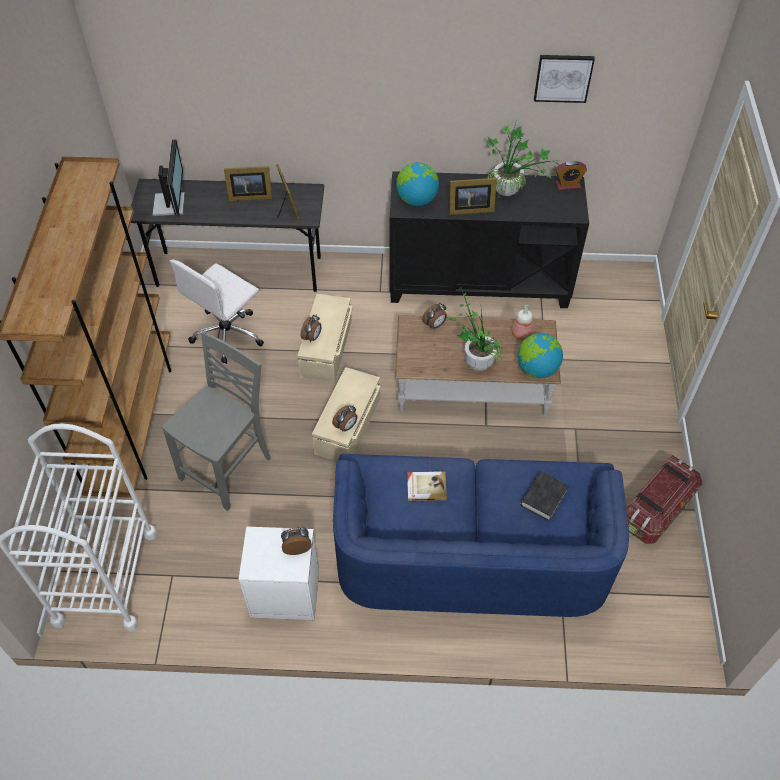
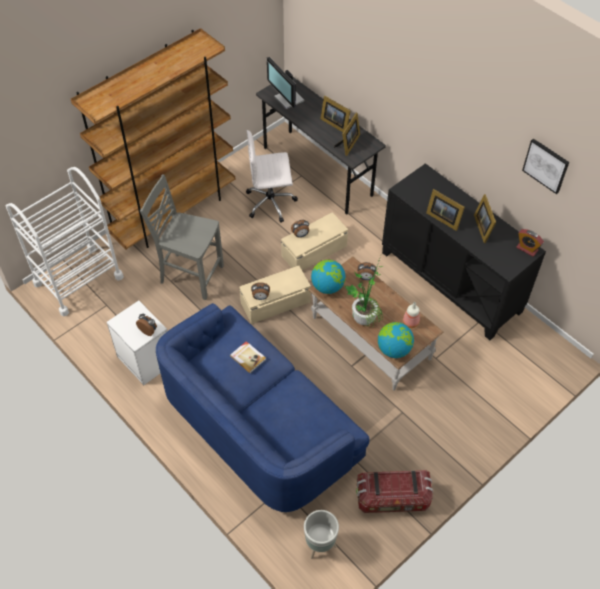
camera: 45 degrees right, 0 degrees up
(171, 204) = (288, 99): monitor -> monitor turned 105 degrees clockwise
(228, 468) = (190, 274): grey chair -> grey chair turned 150 degrees counterclockwise
(416, 200) = (417, 190): globe -> globe (327, 286)
(512, 192) = (483, 227): potted plant -> picture frame
(543, 498) = (302, 418): black book -> none
(652, 609) = (319, 545): none -> grey planter

